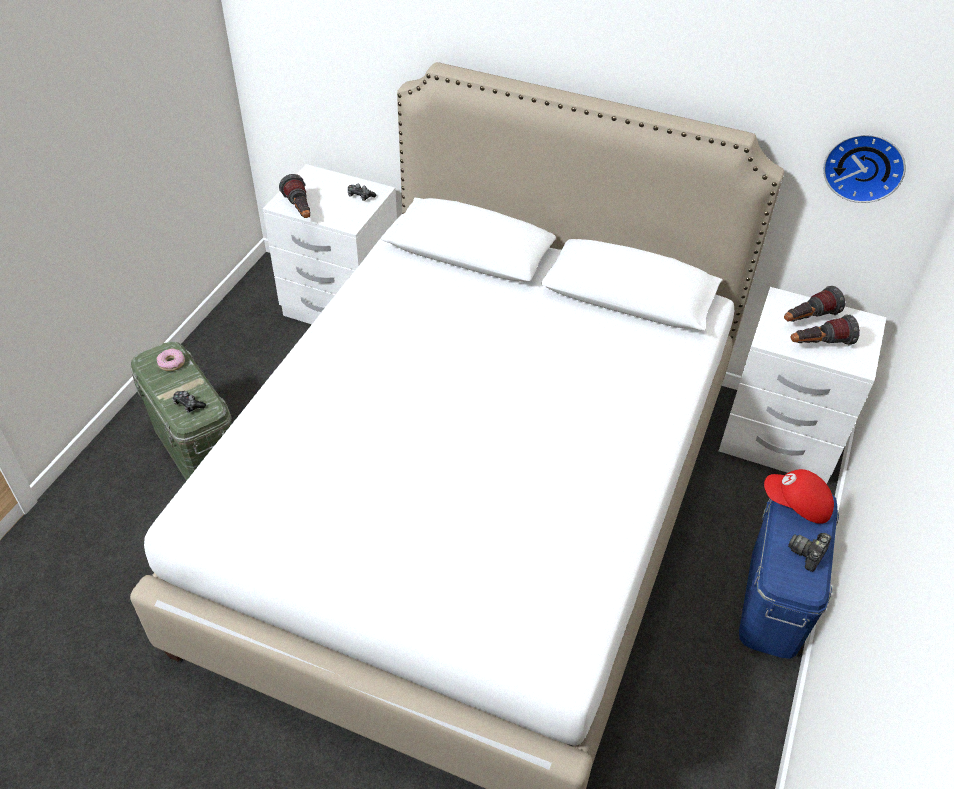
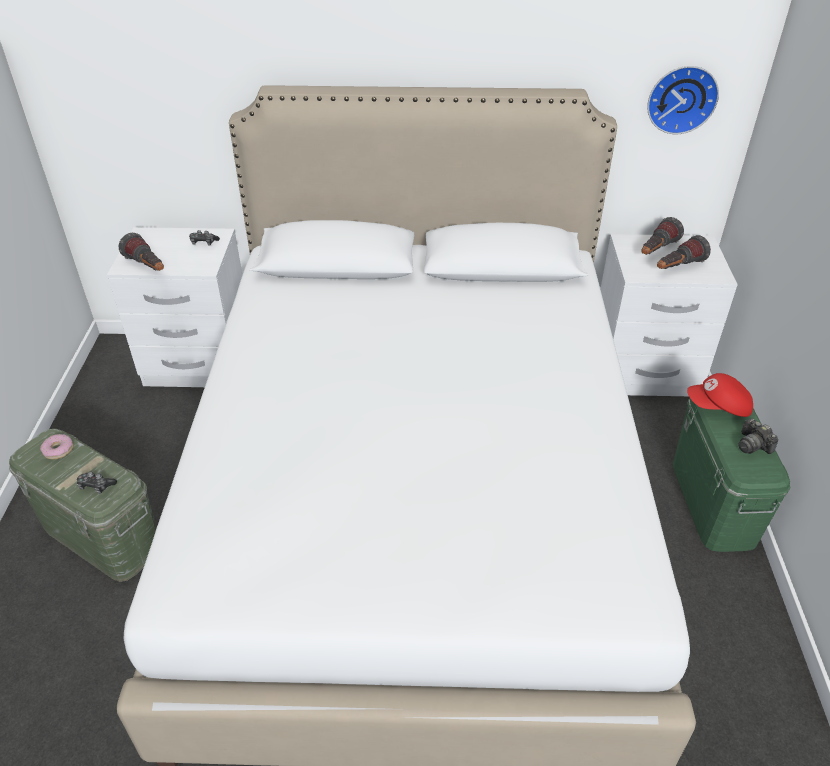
camera: 20 degrees left, 5 degrees down
(775, 598) = (713, 502): blue storage box -> green storage box
(808, 554) = (752, 445): camera -> camera turned 45 degrees counterclockwise

